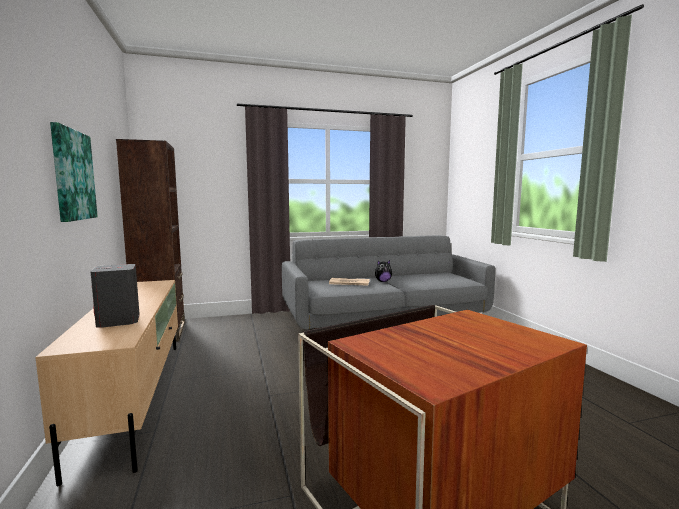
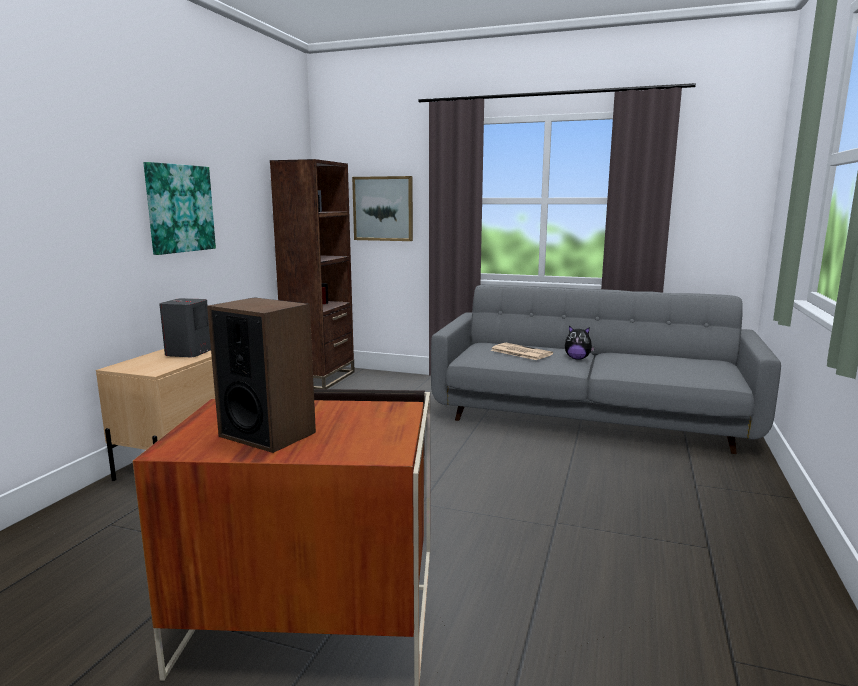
camera: 35 degrees right, 5 degrees up
(203, 186) = (383, 208): none -> picture
(457, 352) = (267, 434): none -> speaker

